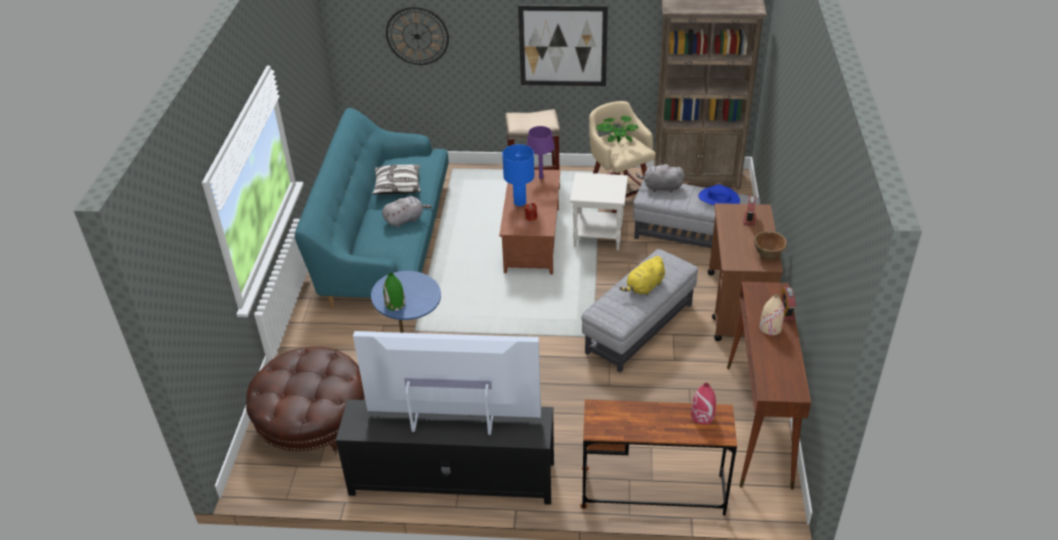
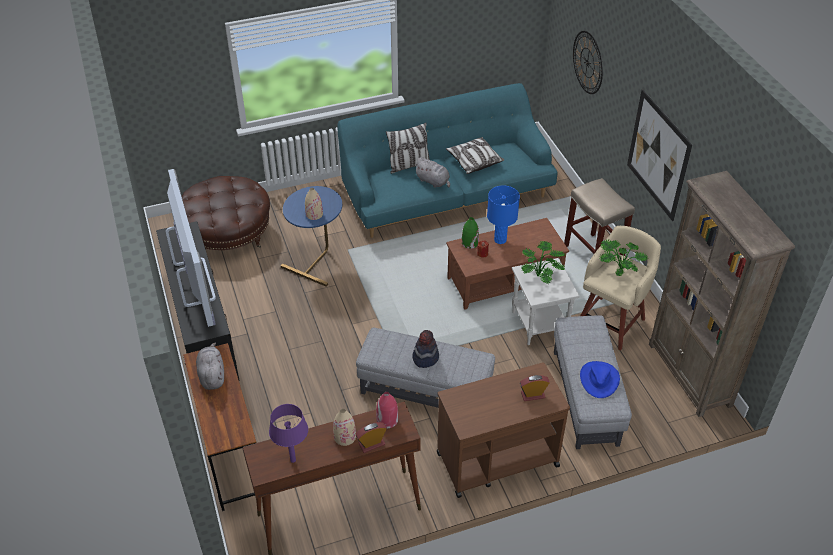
camera: 65 degrees right, 5 degrees up
(367, 229) = (409, 165): none -> pillow
(395, 304) = (297, 204): green vase -> green vase (469, 243)
(420, 295) = (314, 214): none -> beige vase
(540, 177) = (547, 241): purple table lamp -> purple table lamp (292, 460)
(591, 187) = (541, 276): none -> potted plant
(644, 287) = (425, 357): yellow plush toy -> hat
(660, 187) = (589, 330): grey plush toy -> grey plush toy (212, 375)
(702, 416) = (234, 423): red vase -> red vase (387, 420)
(768, 254) = (481, 422): brown bowl -> none

